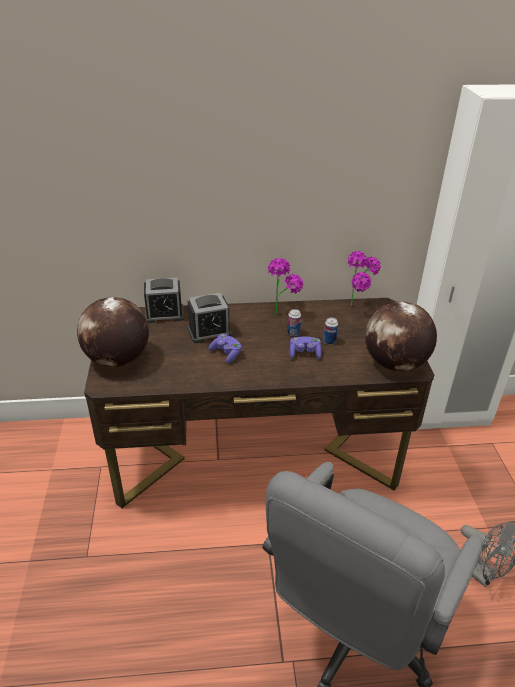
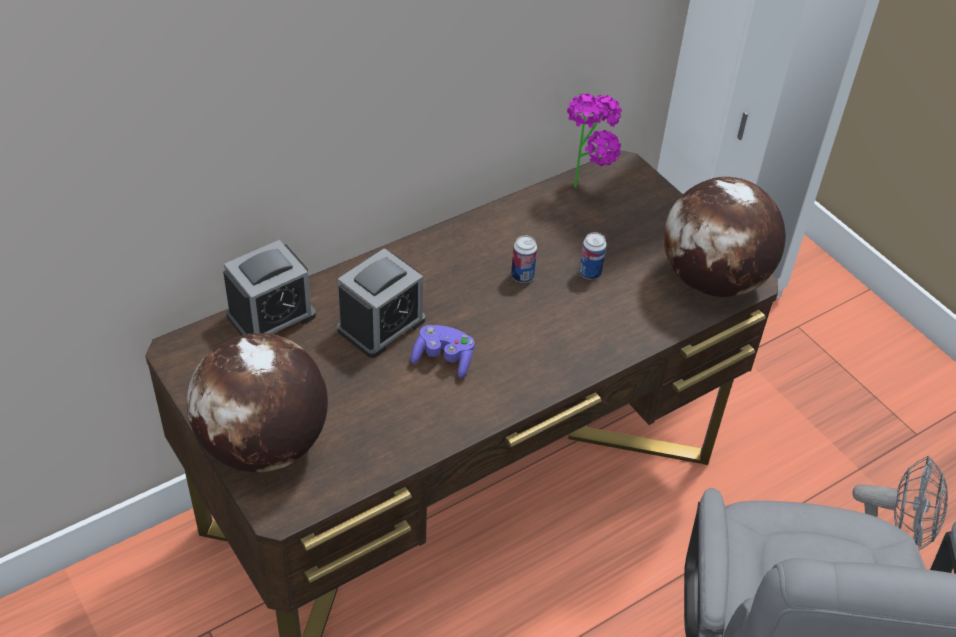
camera: 30 degrees left, 10 degrees up
(282, 311) = (472, 238): potted plant -> none
(304, 353) = (568, 311): purple game controller -> none

